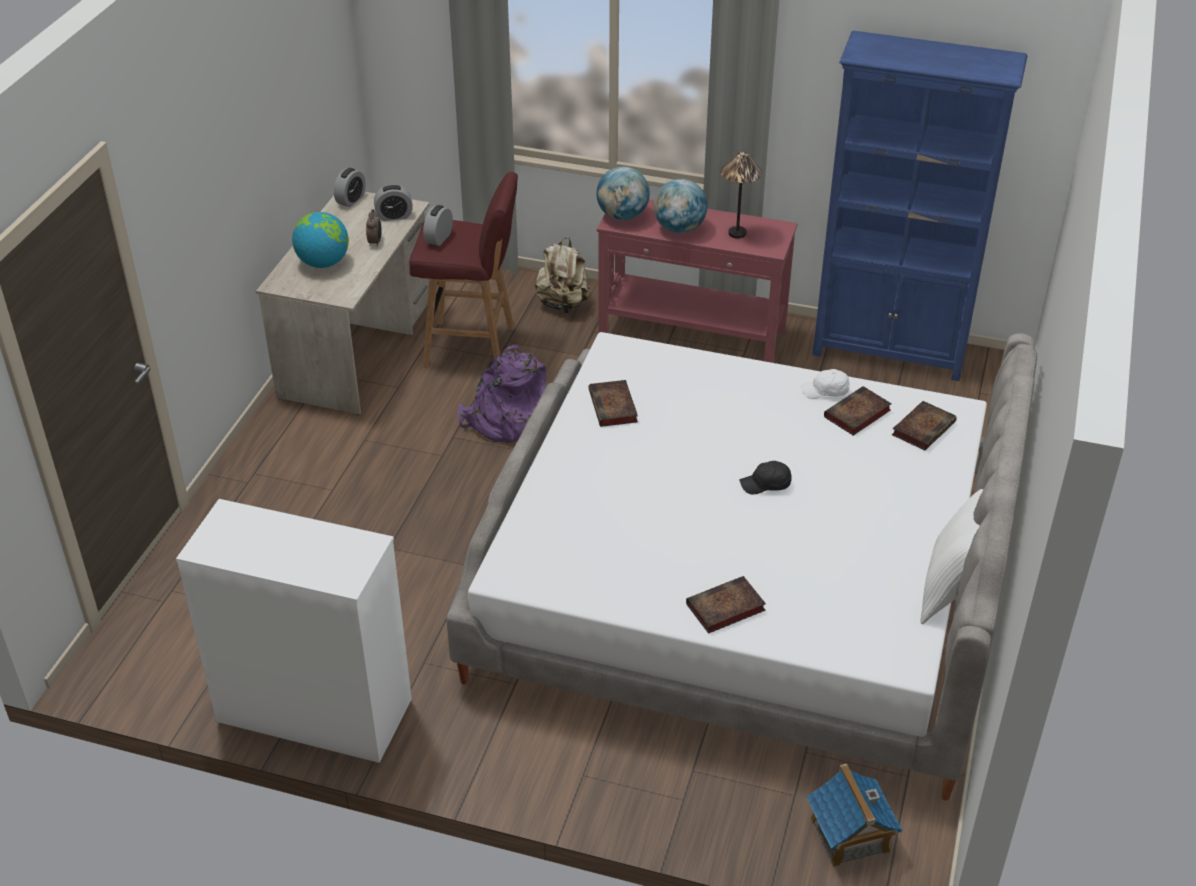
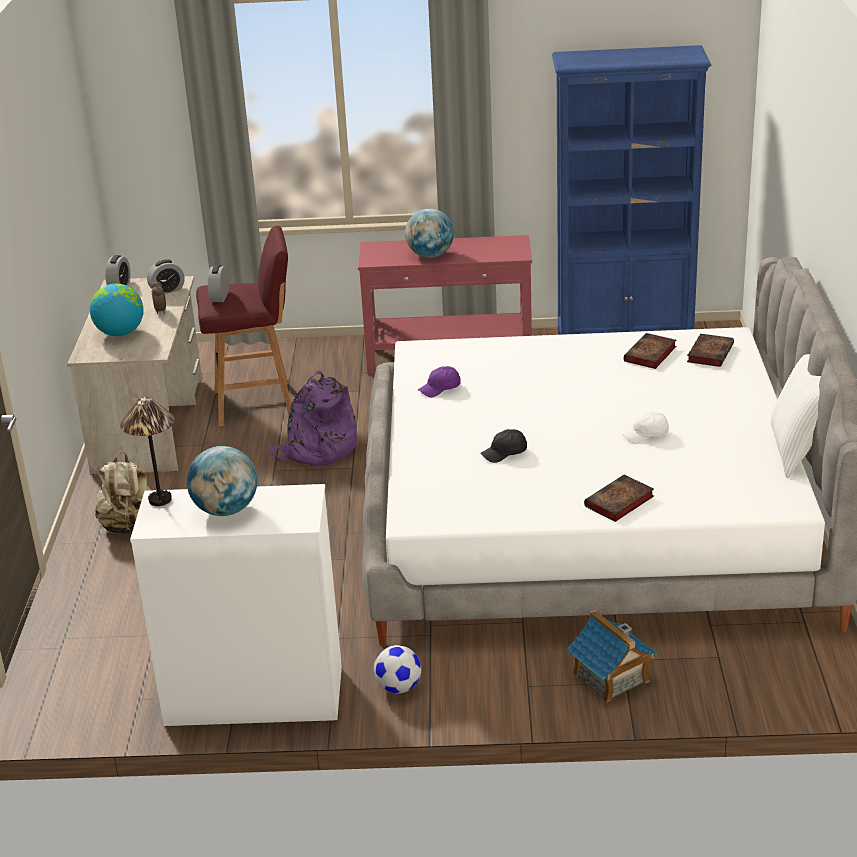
camera: 15 degrees left, 10 degrees down
(455, 740) = (398, 687): none -> football
(563, 304) = (323, 358): beige backpack -> beige backpack (130, 527)
(614, 407) = (440, 389): book -> purple cap
(622, 216) = (375, 255): globe -> globe (225, 510)
(736, 233) = (481, 250): table lamp -> table lamp (159, 500)
(766, 485) = (603, 414): black cap -> black cap (505, 453)
(825, 391) = (615, 344): white cap -> white cap (646, 435)
(849, 836) = (780, 674): toy house -> toy house (611, 678)

